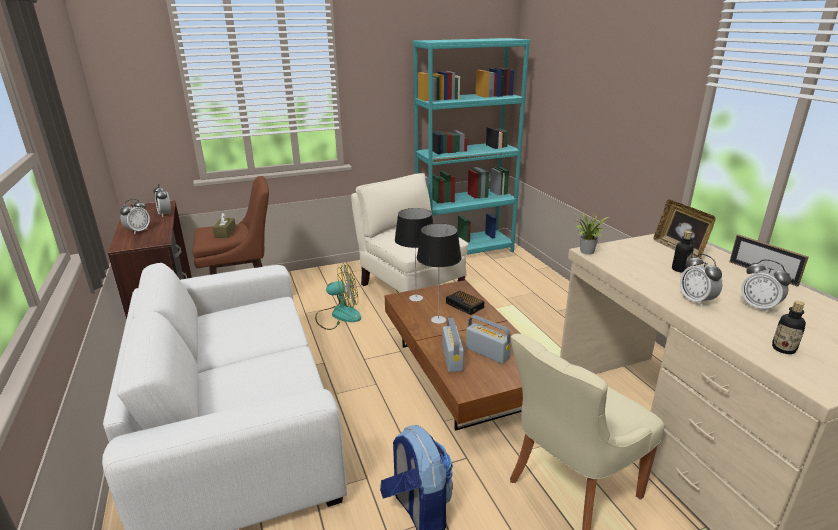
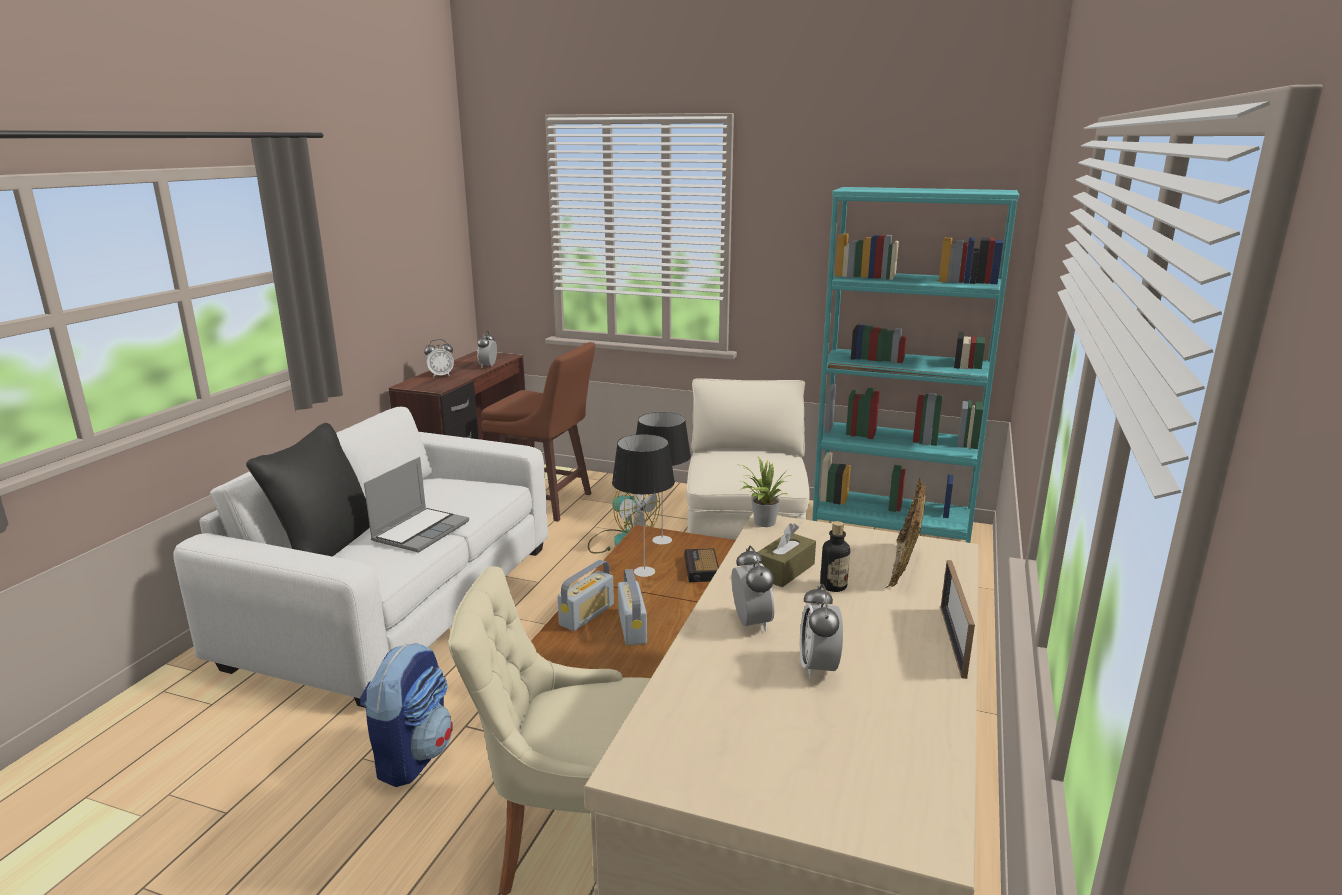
camera: 40 degrees right, 5 degrees down
(208, 400) = (325, 546): none -> black pillow
(225, 233) = (531, 400): brown tissue box -> brown tissue box (784, 570)
(272, 355) = (420, 531): none -> laptop
(696, 300) = (751, 623): alarm clock -> alarm clock turned 150 degrees clockwise
(783, 349) = (709, 716): bottle -> none

